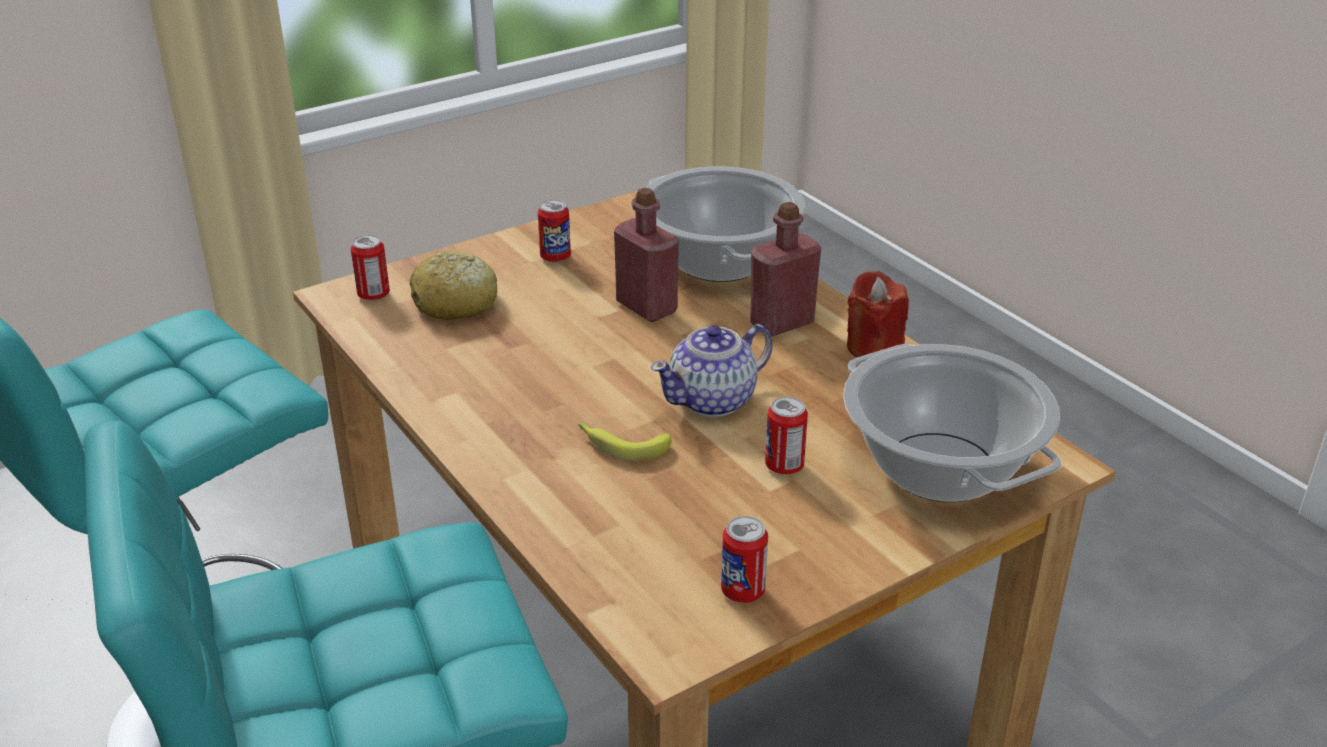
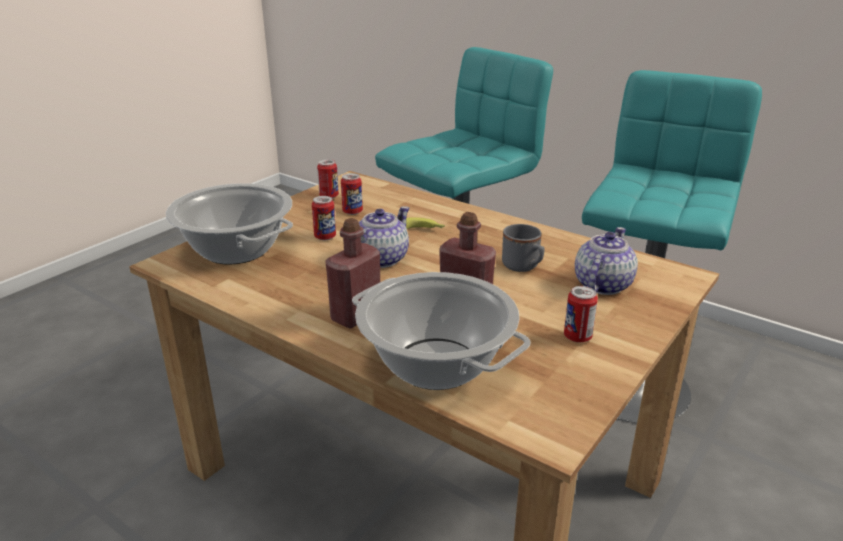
camera: 160 degrees right, 5 degrees down
(373, 295) = (663, 280): can -> can (352, 212)
(455, 303) = (601, 285): bread -> teapot
(522, 346) = (523, 267): none -> grey mug
(873, 347) = (281, 310): red candle -> none

